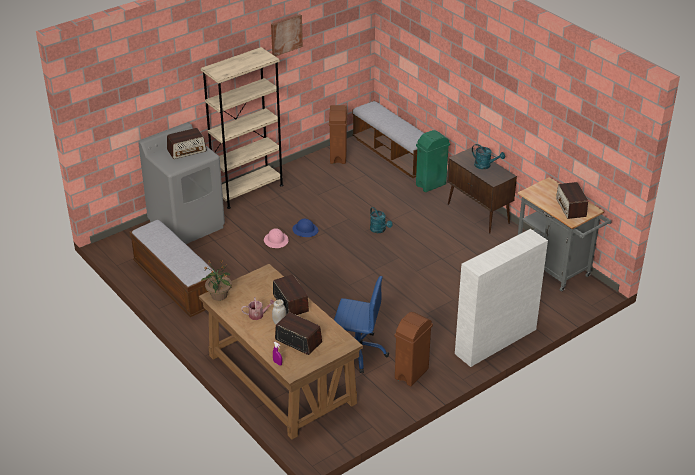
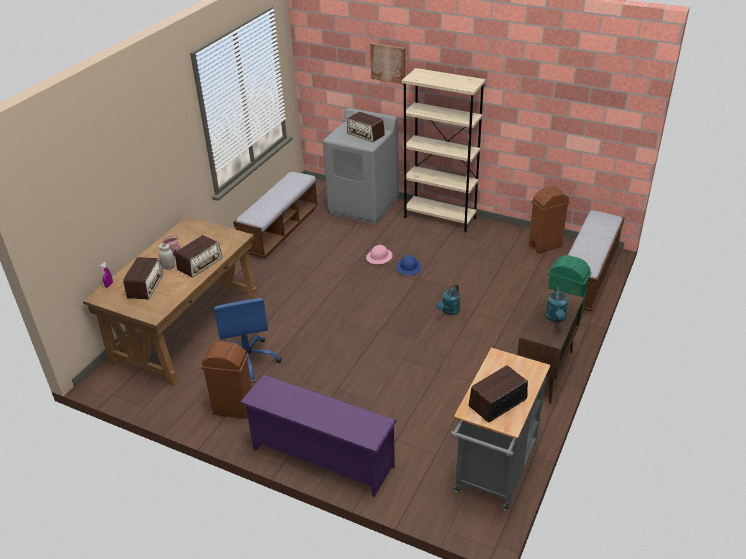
camera: 65 degrees right, 0 degrees up
(219, 296) = (191, 225): potted plant -> none
(286, 35) = (519, 81): picture -> picture (388, 63)
(495, 342) = (321, 458): white bookcase -> purple shoe rack

